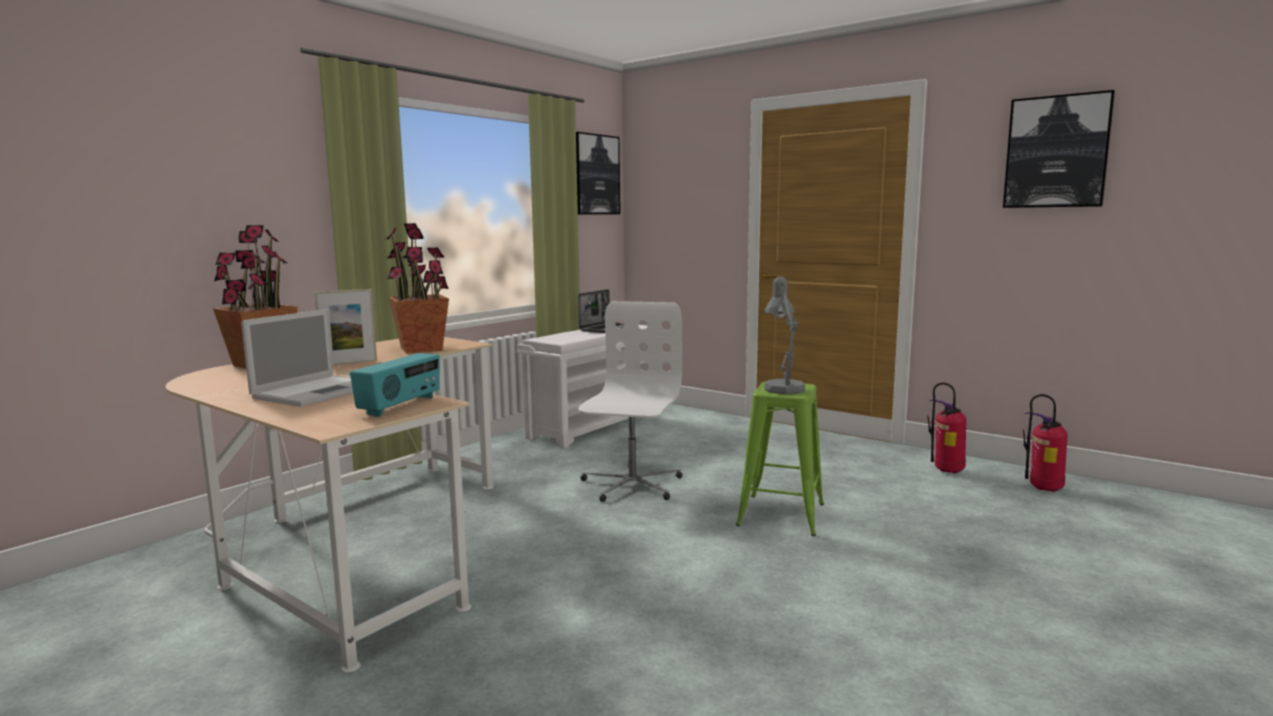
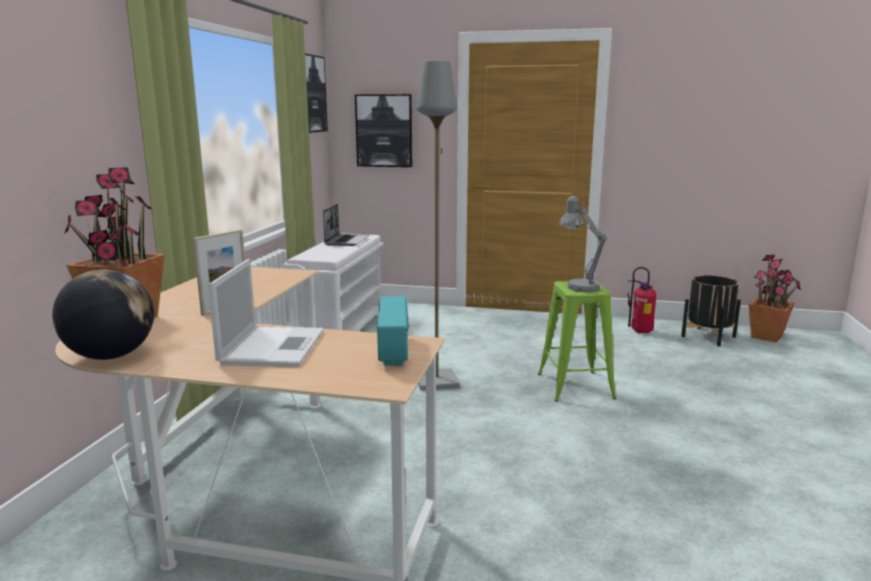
camera: 25 degrees left, 5 degrees up
(199, 384) = (111, 356): none -> globe
(422, 349) = (263, 284): potted plant -> potted plant (767, 337)
(631, 484) = (437, 381): white office chair -> grey floor lamp
(1043, 489) = (708, 336): fire extinguisher -> black planter
(1056, 152) = (707, 92): picture -> picture (384, 131)

